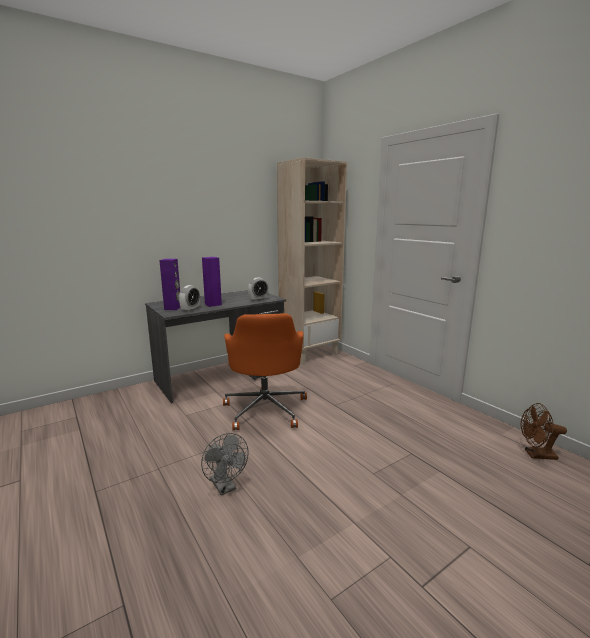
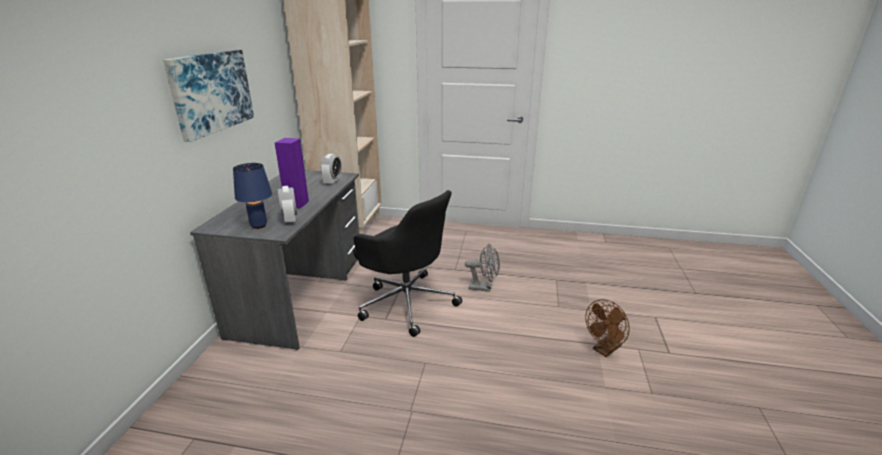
camera: 45 degrees left, 10 degrees up
(173, 308) = (258, 225): purple speaker -> blue table lamp
(188, 223) = (211, 92): none -> picture
(225, 487) = (492, 382): grey fan -> grey fan (484, 287)
(265, 409) = (407, 302): orange office chair -> black office chair
(536, 455) = (608, 245): brown fan -> brown fan (604, 350)

